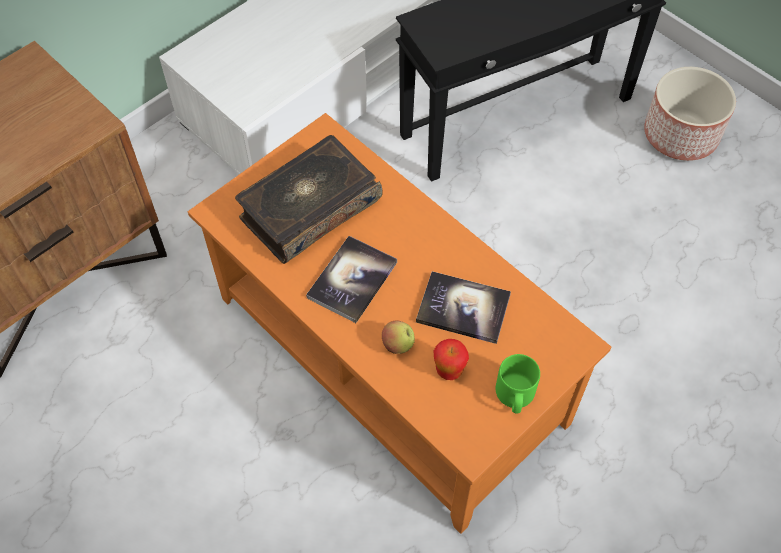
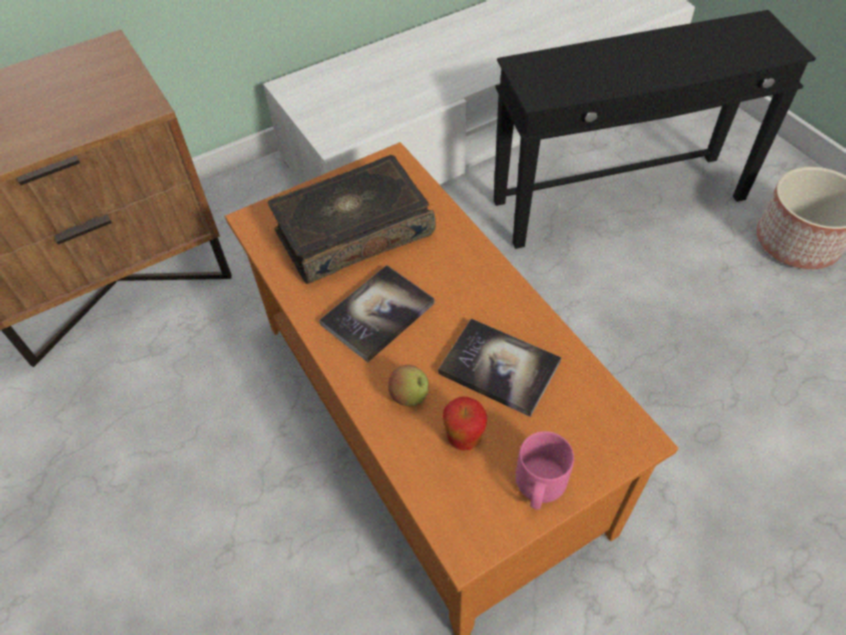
camera: 15 degrees right, 5 degrees down
(514, 396) = (539, 486): green mug -> pink mug

